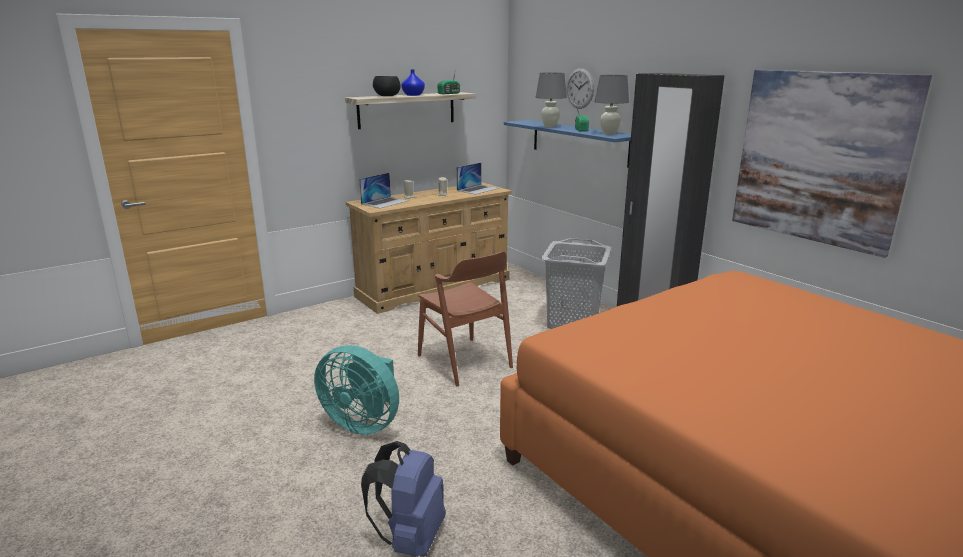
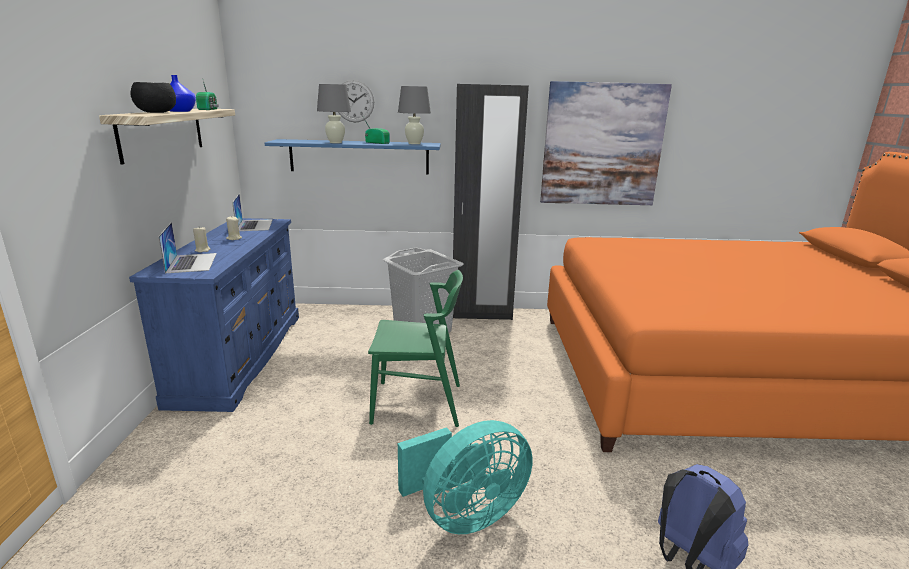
camera: 55 degrees left, 0 degrees up
(435, 287) = (240, 355): beige dresser -> blue dresser
(464, 361) = (417, 403): brown chair -> green chair

